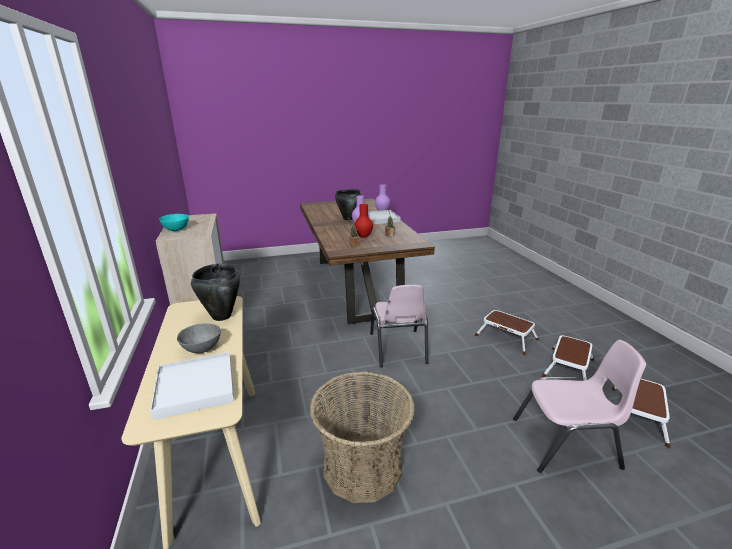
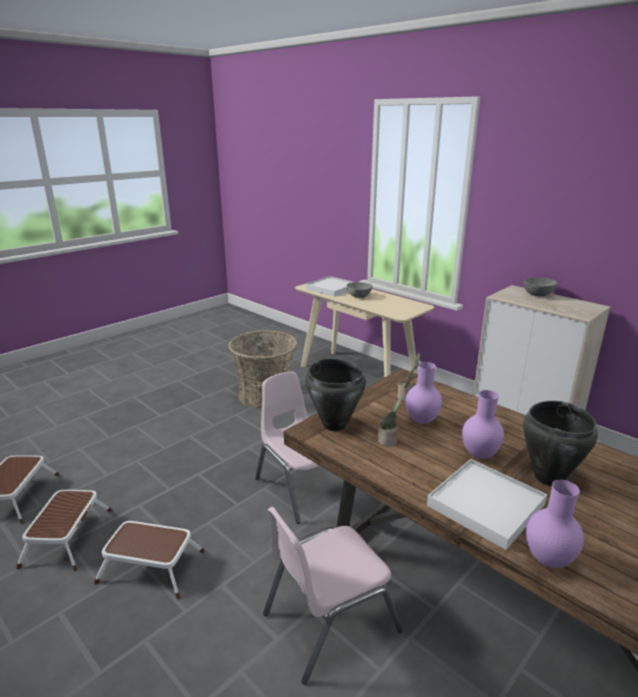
camera: 150 degrees right, 0 degrees up
(176, 229) = (538, 295): turquoise bowl -> grey bowl
(221, 316) = (384, 308): black cooking pot -> black cooking pot (334, 424)
(364, 236) = (421, 421): red vase -> purple vase
(566, 444) = (111, 449): pink chair -> pink chair (329, 621)

